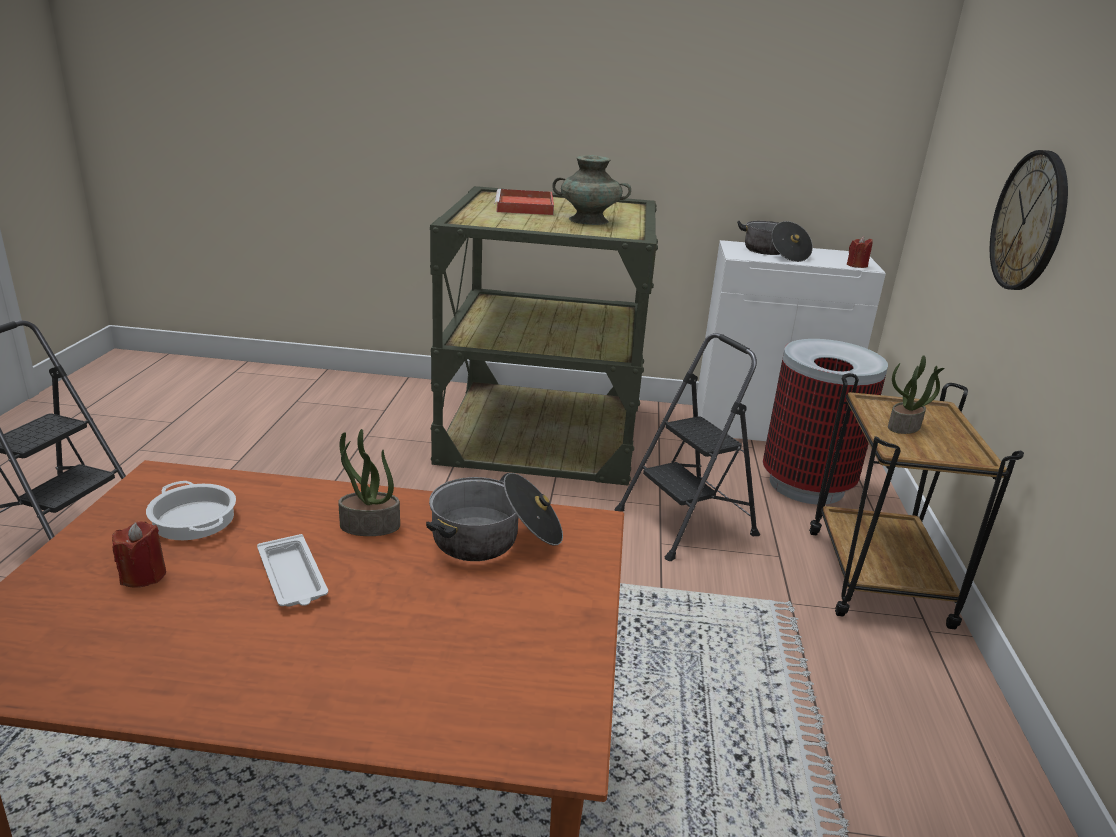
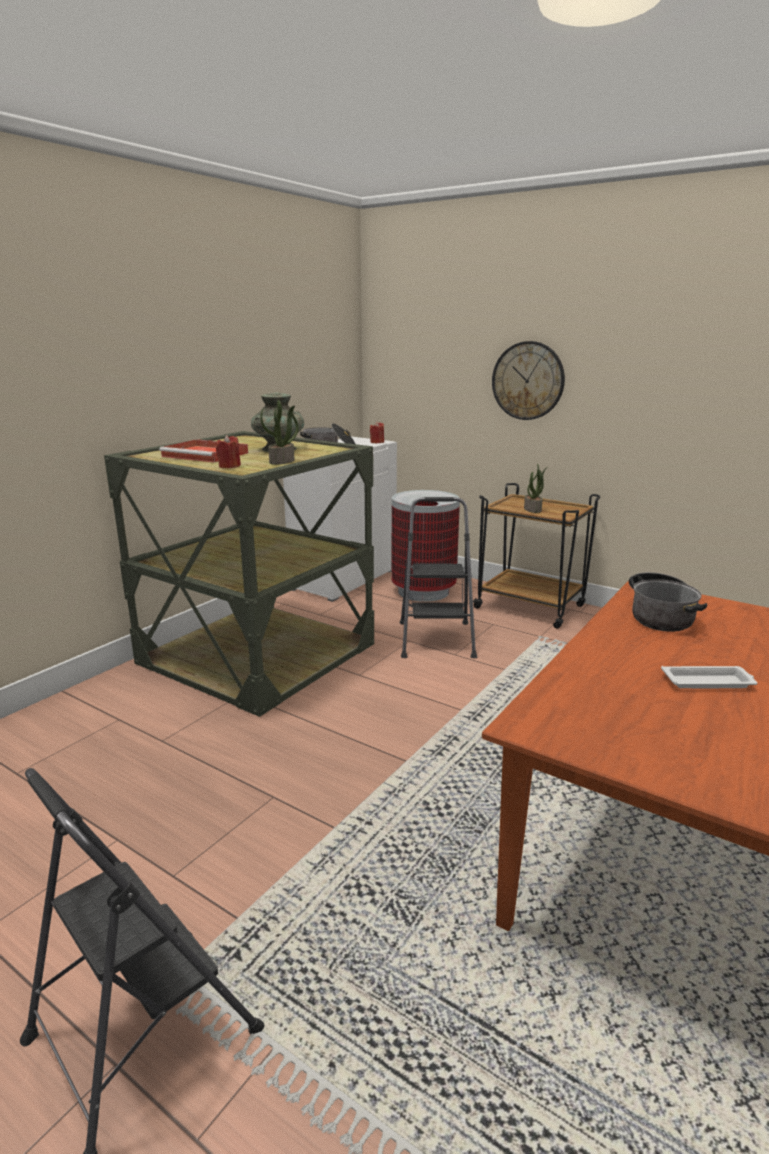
camera: 60 degrees left, 5 degrees down
(143, 575) = (706, 739): red candle -> red candle (229, 466)
(195, 519) = (614, 712): cooking pot -> none
(369, 526) = (637, 649): potted plant -> potted plant (282, 461)

